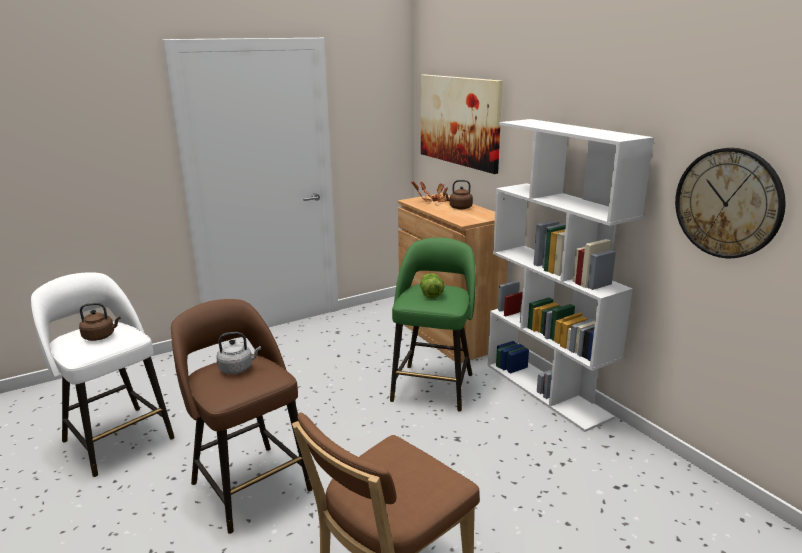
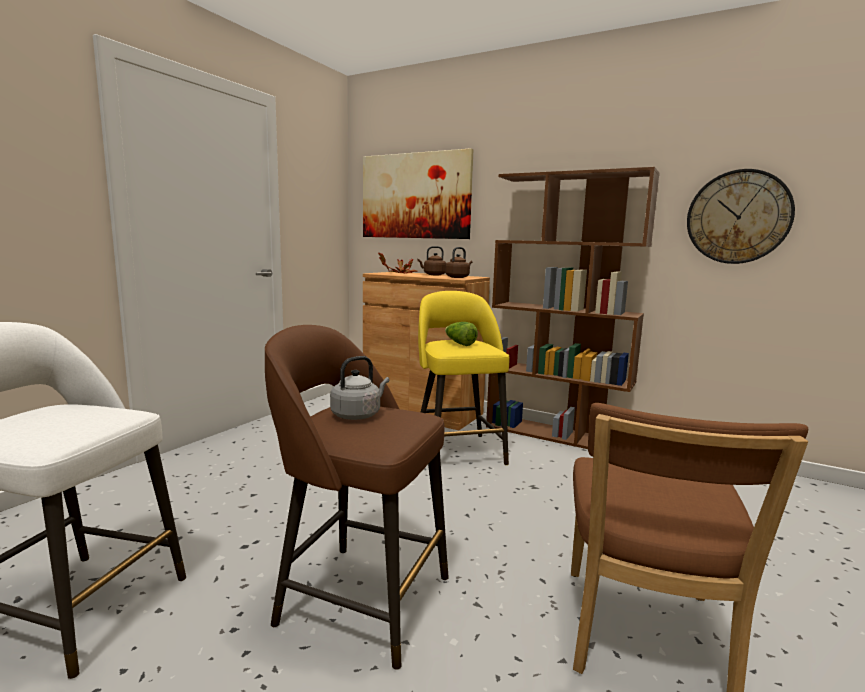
camera: 30 degrees left, 10 degrees down
(101, 336) = (66, 418): brown kettle -> brown kettle (458, 277)
(433, 386) = (458, 450): green stool -> yellow stool
(547, 390) = (556, 434): white bookcase -> brown bookcase

